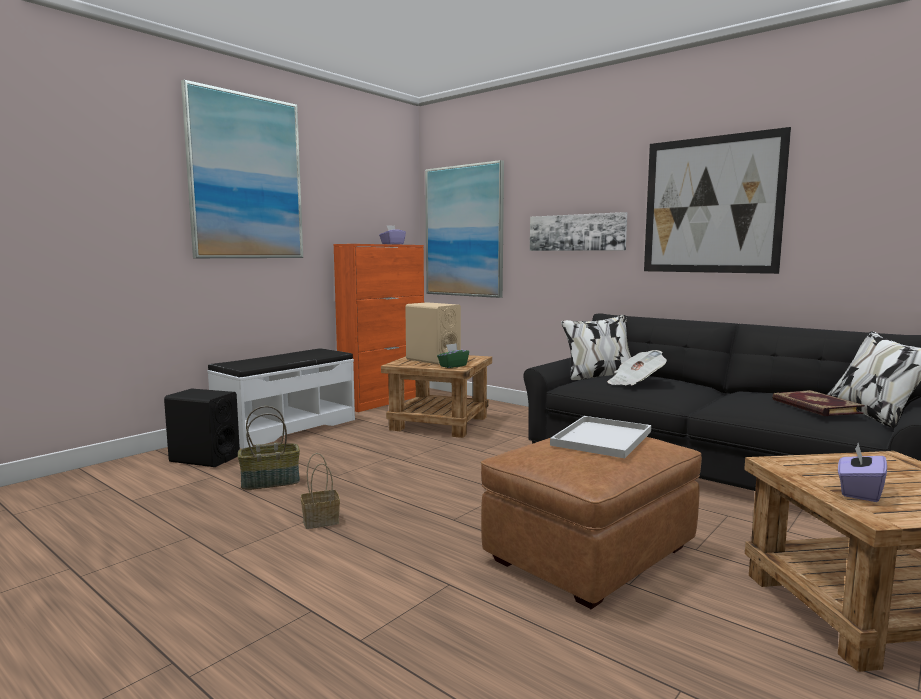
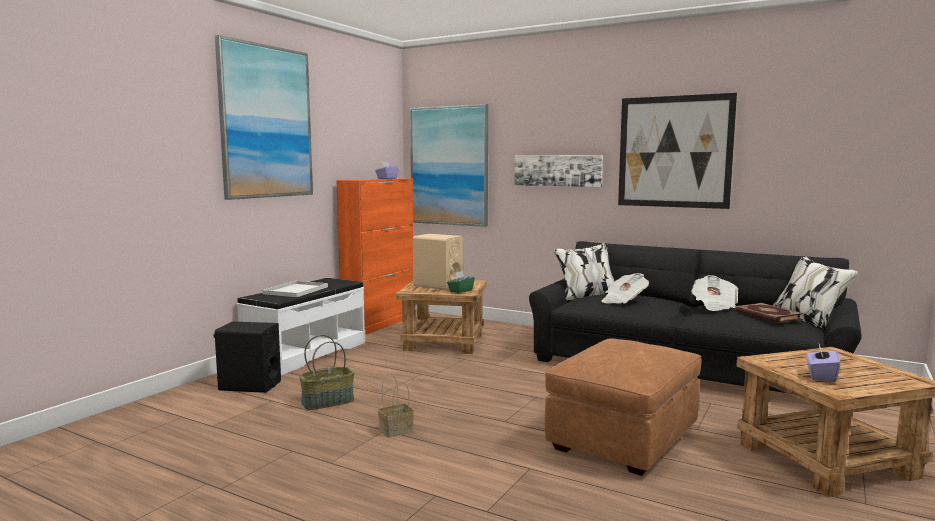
camera: 10 degrees left, 0 degrees up
(602, 439) = (631, 349): white tray -> white tray (296, 290)
(748, 392) = (714, 306): none -> newspaper

